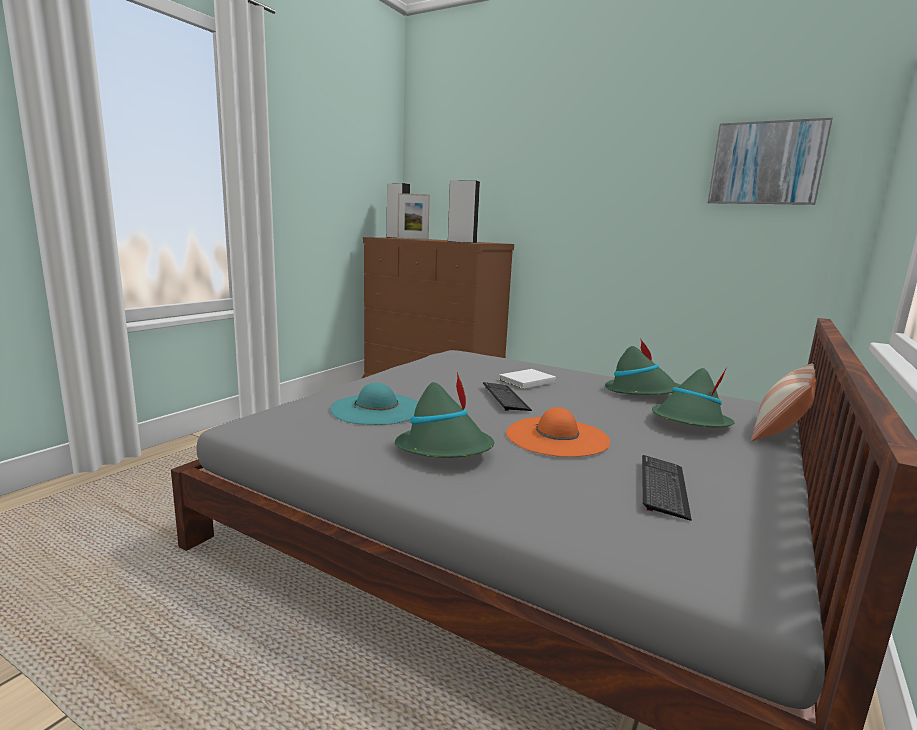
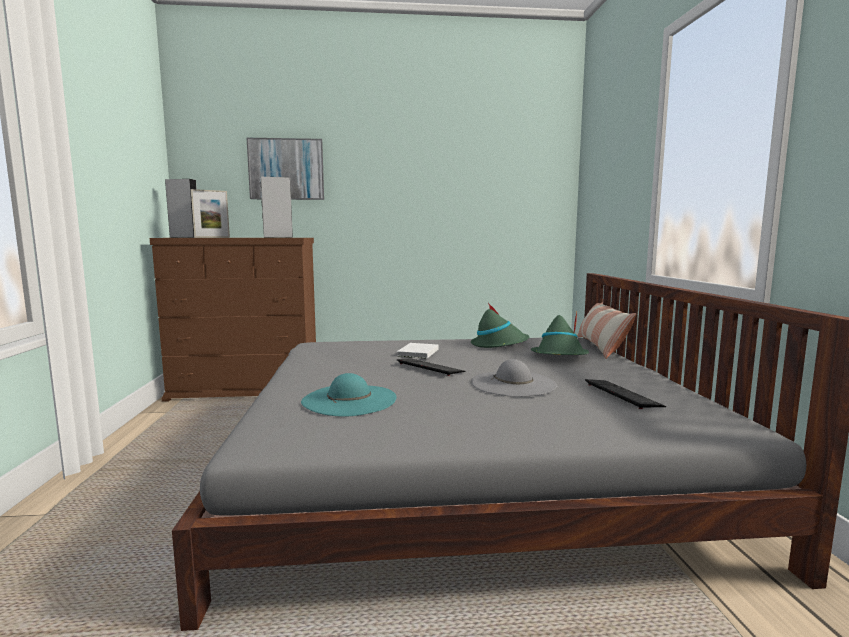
camera: 35 degrees left, 5 degrees down
(445, 449) = (465, 412): green hat -> none
(557, 437) = (513, 384): orange hat -> grey hat
(766, 163) = (508, 169): picture -> picture (286, 169)

